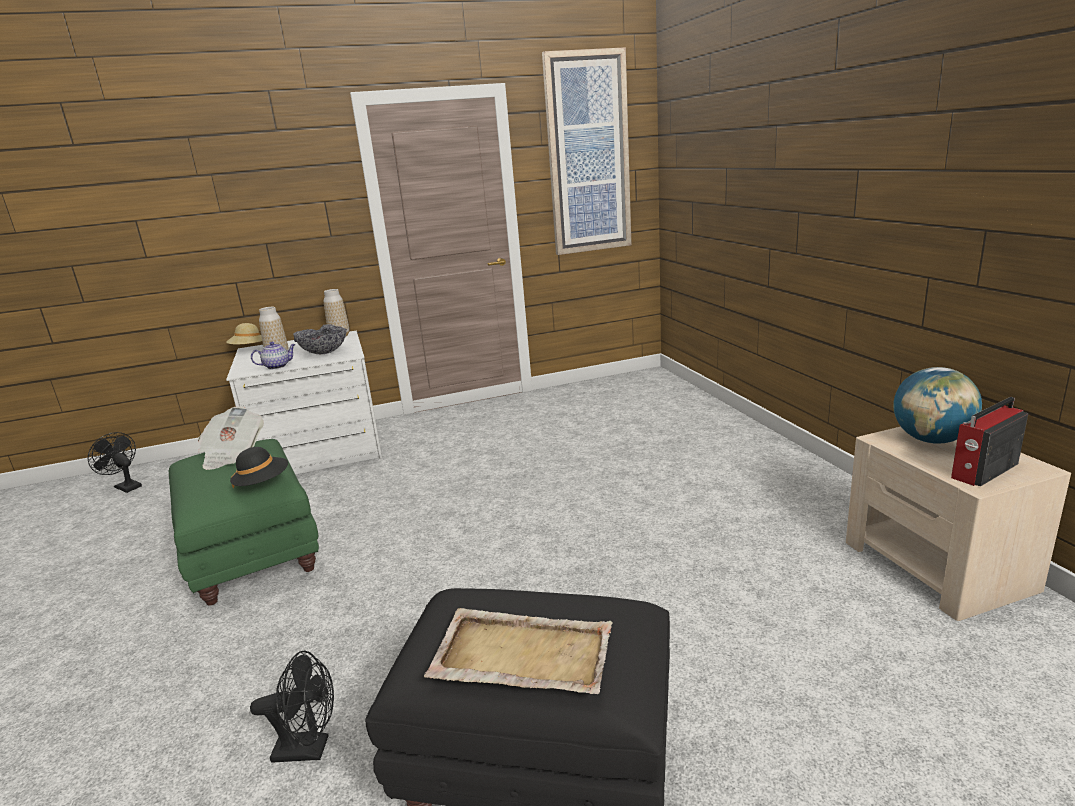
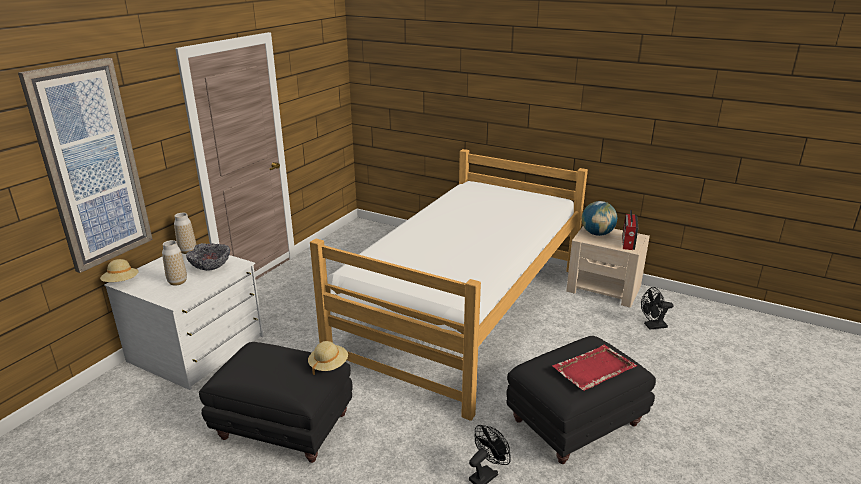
camera: 45 degrees left, 5 degrees up
(125, 486) = (51, 444): black fan -> black fan (652, 326)
(232, 454) = (263, 359): newspaper -> none
(252, 553) = (282, 426): green ottoman -> black ottoman
(263, 484) = (328, 365): black hat -> beige hat
(277, 366) = (196, 288): teapot -> none
(521, 654) = (593, 369): beige tray -> red tray
(588, 154) = (316, 79): picture -> picture (91, 166)
(628, 512) = (465, 312): none -> bed

